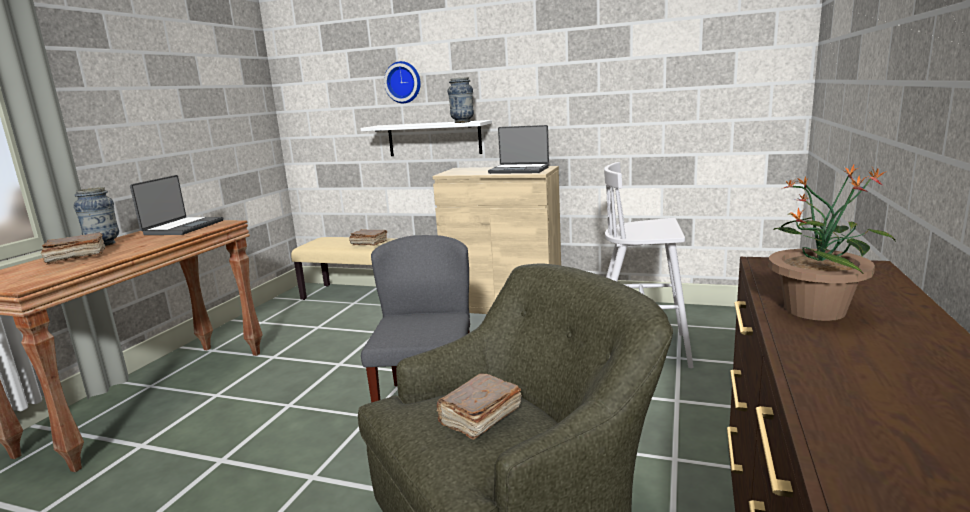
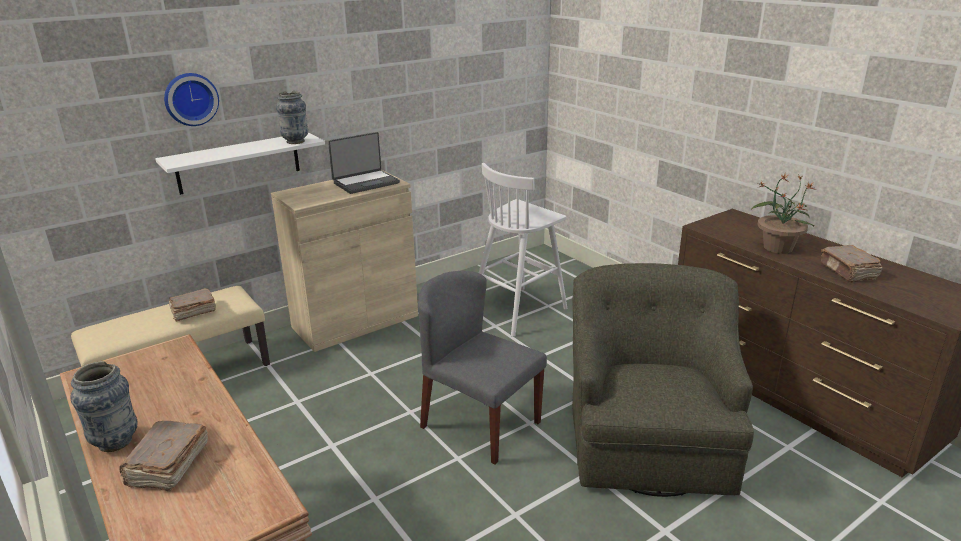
camera: 55 degrees left, 10 degrees up
(183, 227) = (136, 377): laptop -> none
(479, 417) = (665, 381): brown book -> brown book (848, 272)

